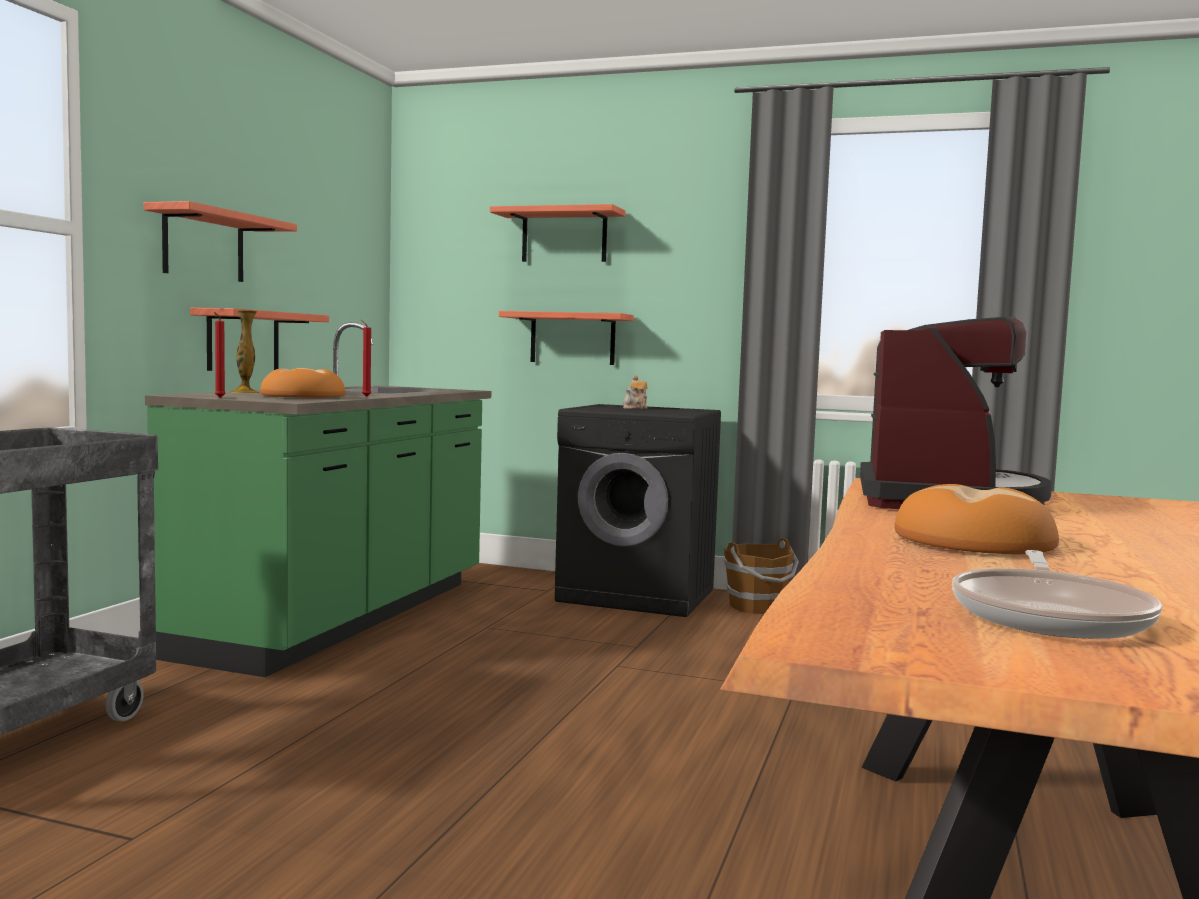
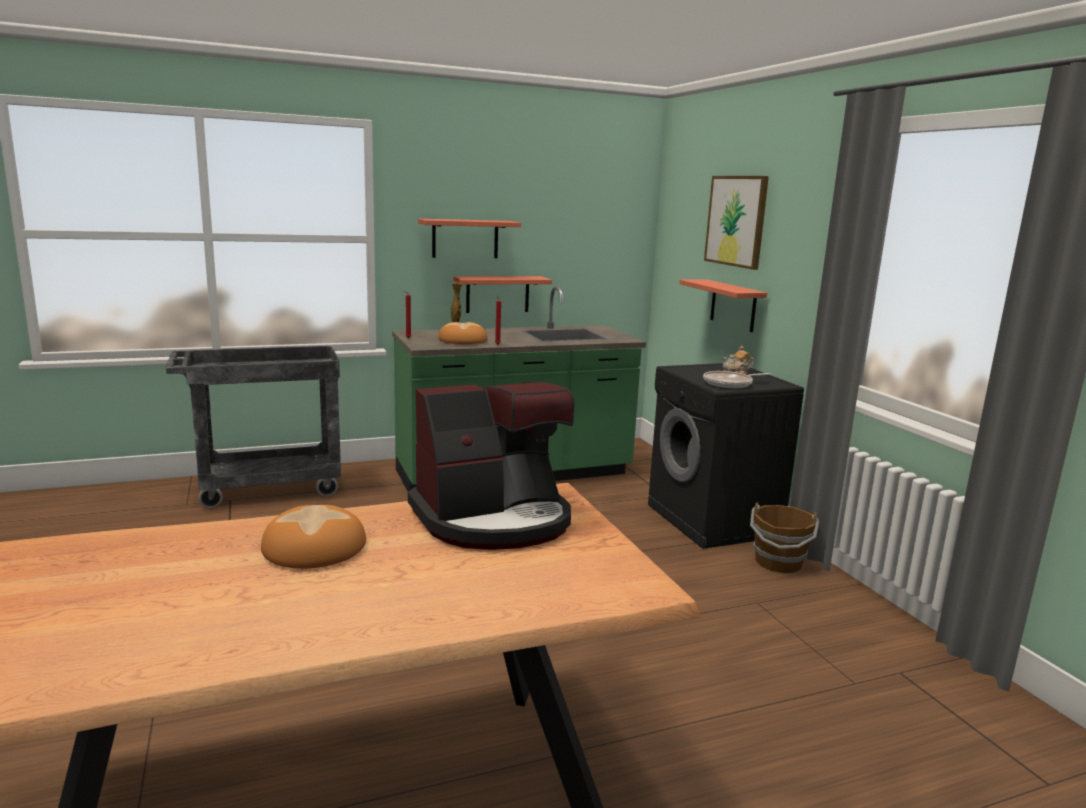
camera: 50 degrees right, 10 degrees up
(564, 236) = (736, 221): shelf -> picture
(1050, 615) = (99, 586): frying pan -> frying pan (730, 383)

